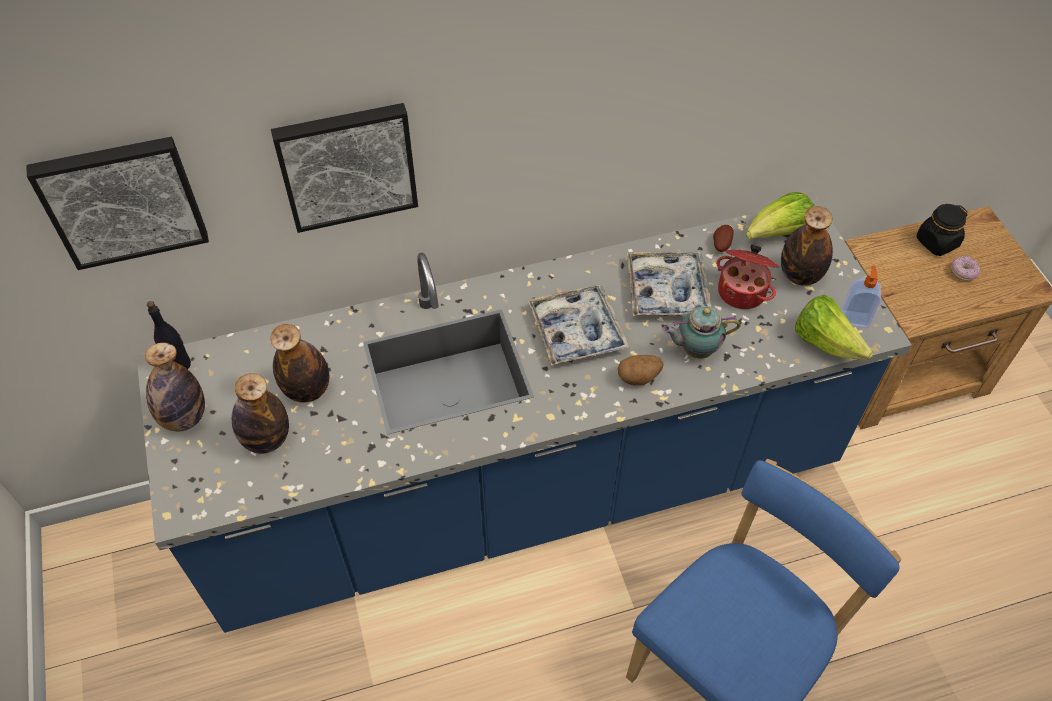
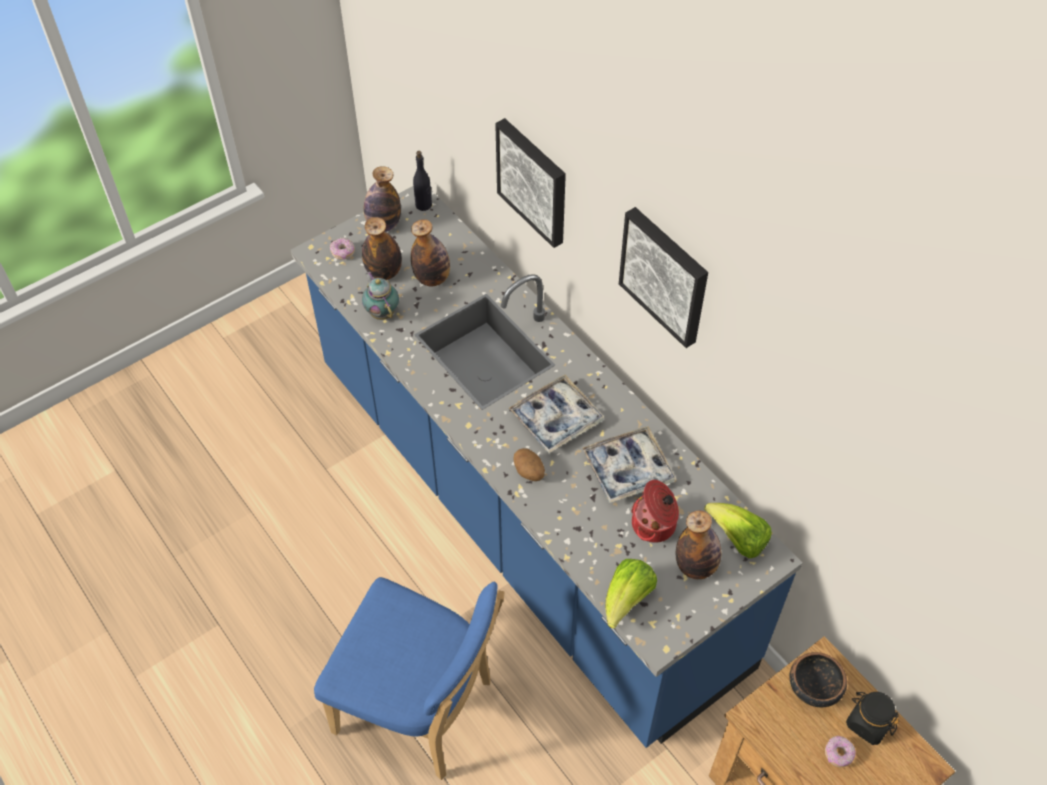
camera: 70 degrees right, 0 degrees up
(122, 200) = (440, 86): picture -> picture (666, 275)
(202, 478) = (343, 252): none -> donut
(695, 349) = (574, 504): teapot -> teapot (382, 312)
(721, 244) = (701, 497): potato -> none
(854, 318) = (666, 618): soap dispenser -> none
(896, 266) = (813, 688): none -> bowl

